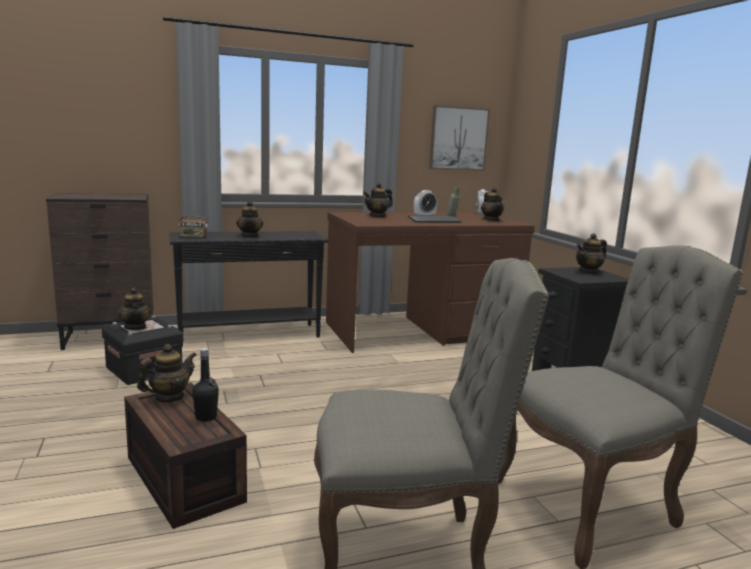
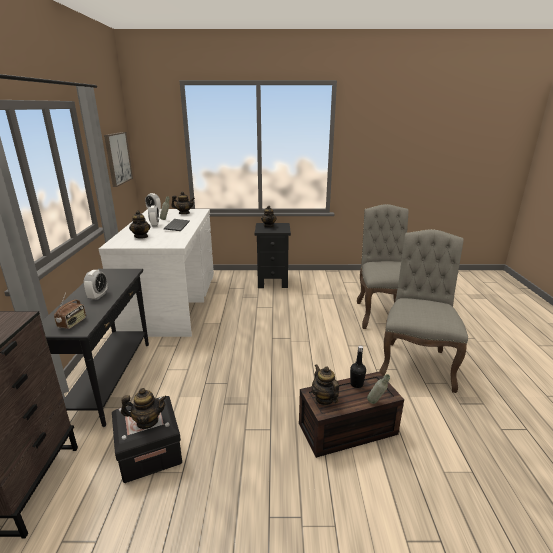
camera: 70 degrees left, 10 degrees up
(157, 433) = (376, 404): none -> grey bottle
(250, 236) = (98, 296): teapot -> alarm clock
(422, 331) = (172, 303): brown desk -> white desk

